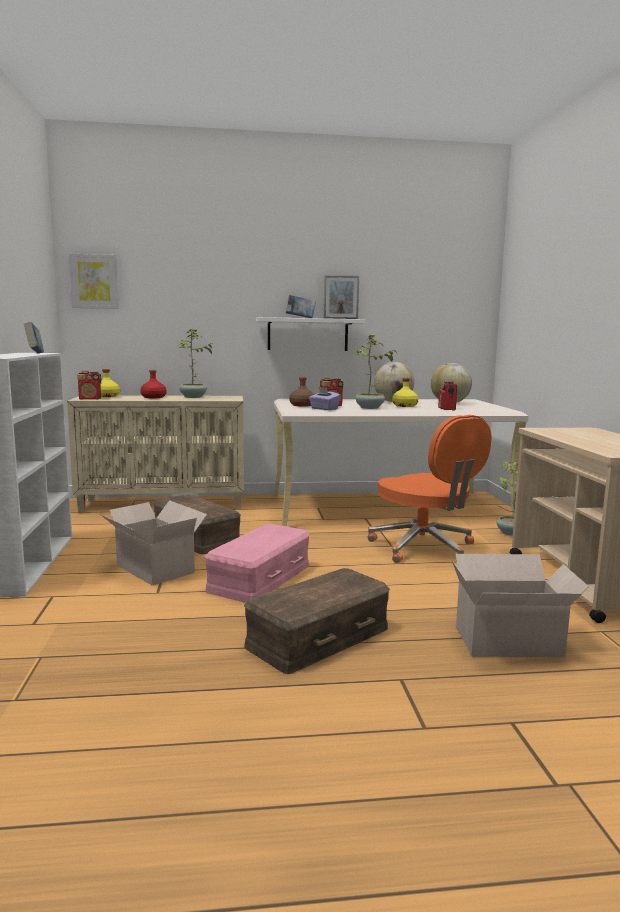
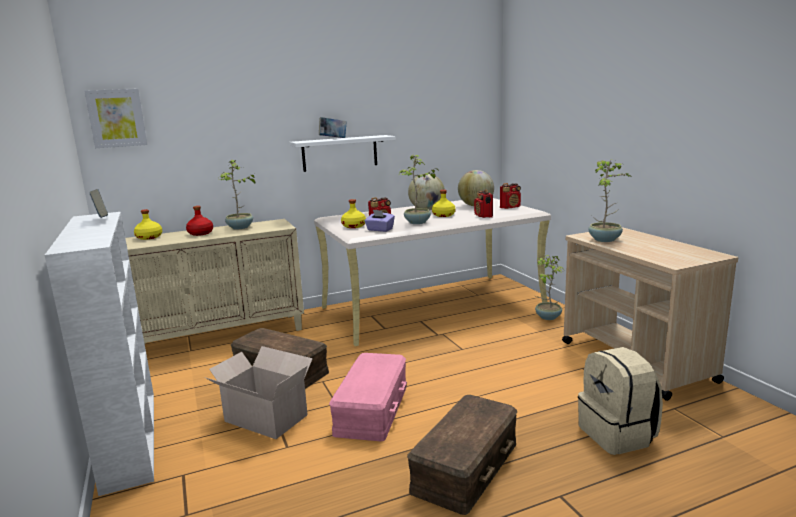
camera: 15 degrees left, 5 degrees up
(90, 399) = (137, 245): radio -> radio (510, 207)
(302, 405) = (354, 226): brown bottle -> yellow bottle
(340, 318) = (370, 136): picture frame -> none
(424, 548) = (491, 347): orange office chair -> none
(511, 642) = (618, 435): cardboard box -> beige backpack
(560, 433) = (605, 239): none -> potted plant

